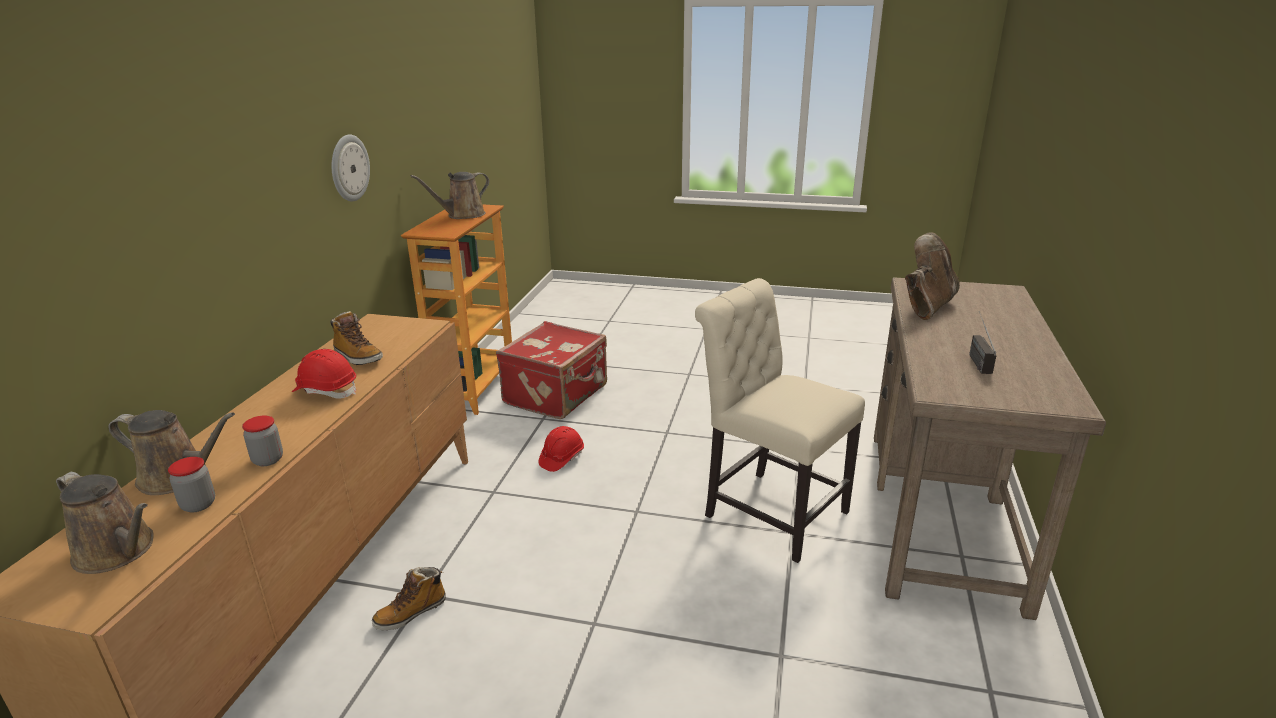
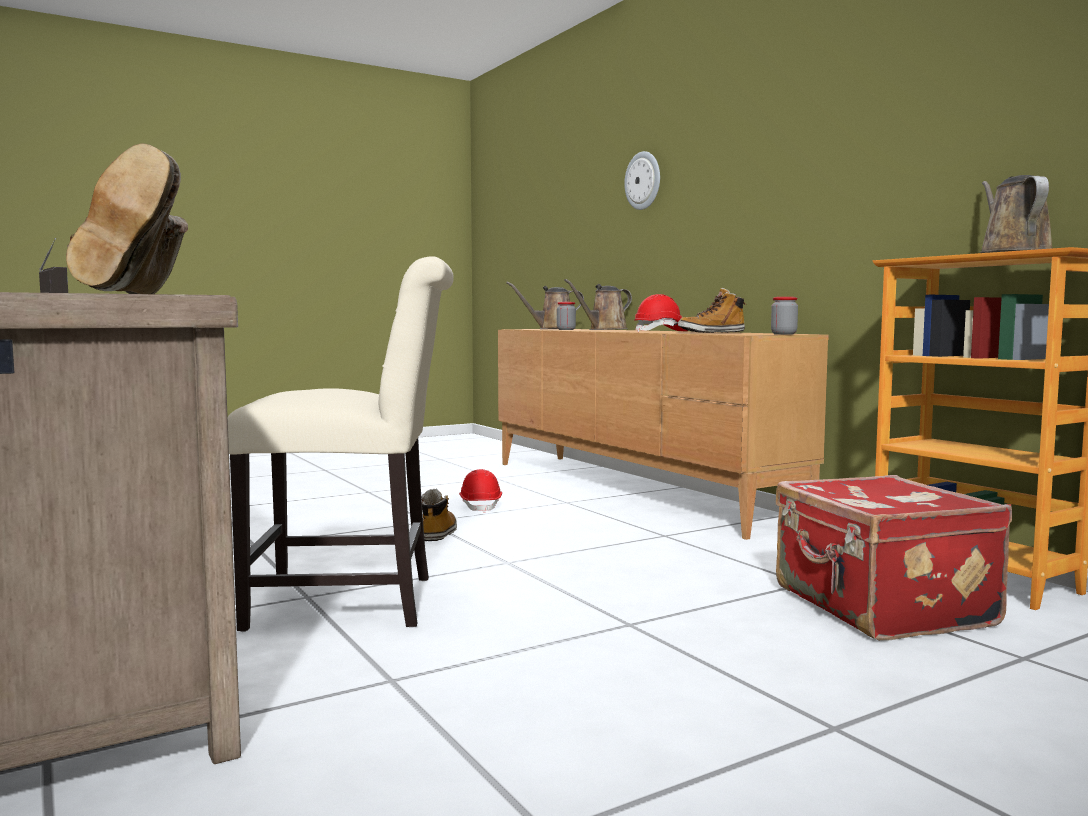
camera: 135 degrees right, 20 degrees down
(268, 460) = (586, 330): jar -> jar (783, 334)
(349, 168) = (862, 161): wall clock -> wall clock (643, 181)
(411, 613) = (555, 498): boot -> boot (438, 534)
(561, 458) = (677, 566): red hard hat -> red hard hat (481, 506)

